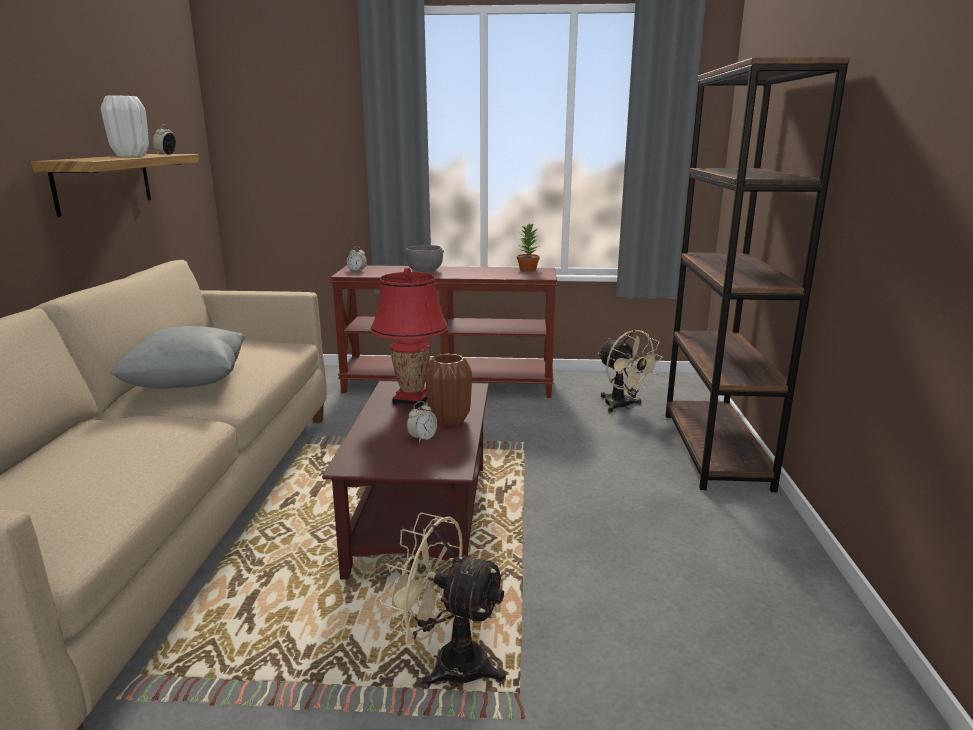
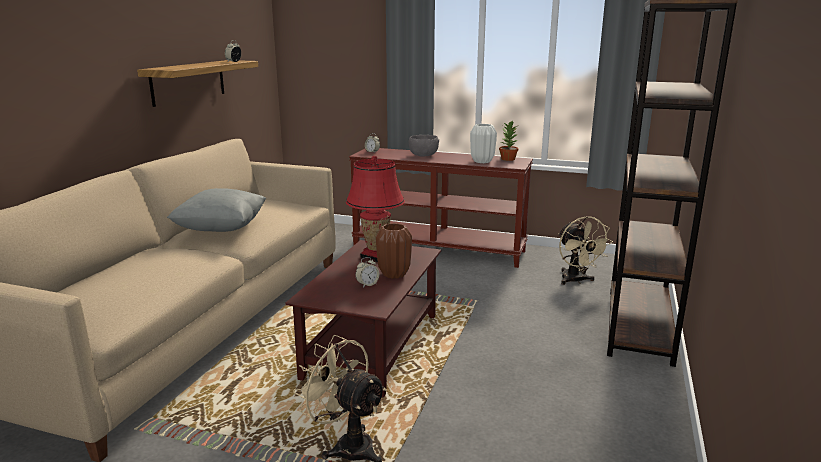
camera: 15 degrees right, 0 degrees up
(131, 156) = (207, 64): white vase -> white vase (482, 161)

